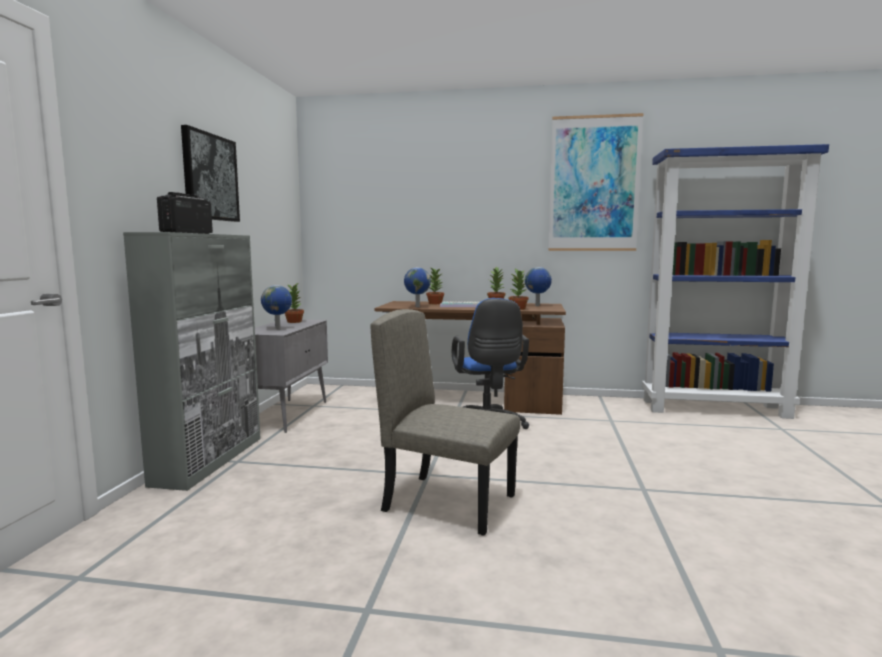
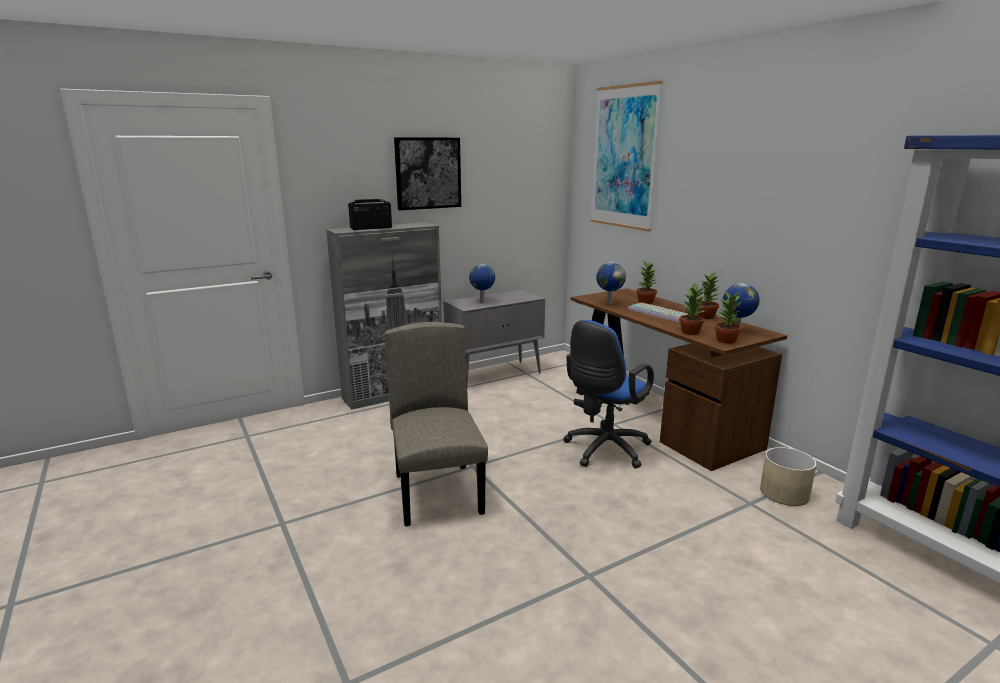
camera: 50 degrees right, 10 degrees up
(294, 322) = (516, 295): potted plant -> potted plant (726, 341)
(594, 184) = (855, 174): picture -> picture (624, 157)
(610, 410) = (784, 493): none -> beige planter

